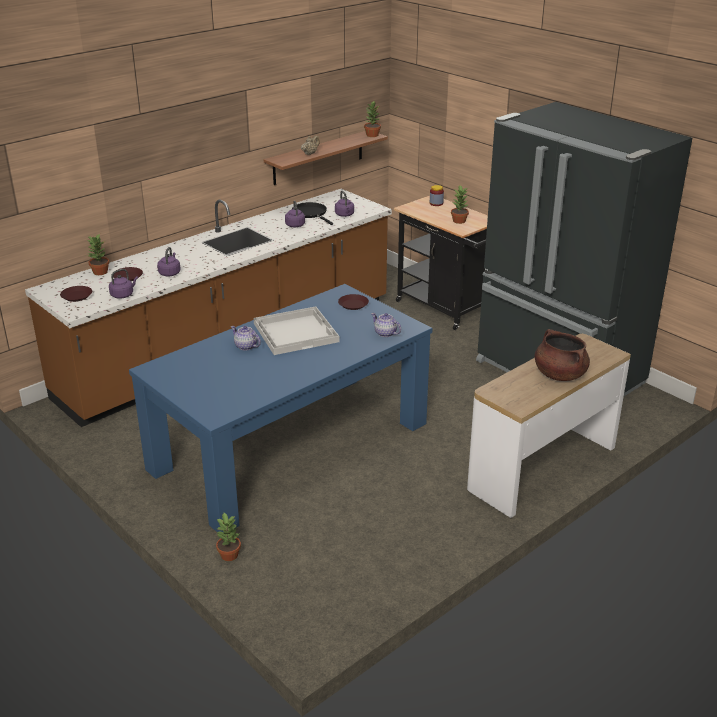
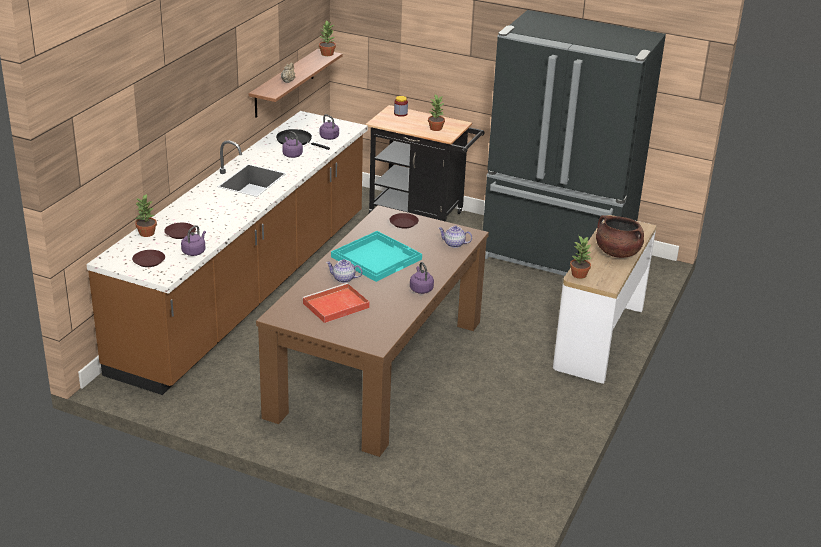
camera: 25 degrees left, 0 degrees up
(170, 273) = (218, 222): purple kettle -> purple kettle (421, 289)
(213, 370) = (335, 306): none -> red tray
(229, 555) = (400, 470): potted plant -> potted plant (579, 274)
(290, 446) = (377, 367): blue dining table -> brown dining table
(296, 332) = (376, 257): white tray -> turquoise tray

